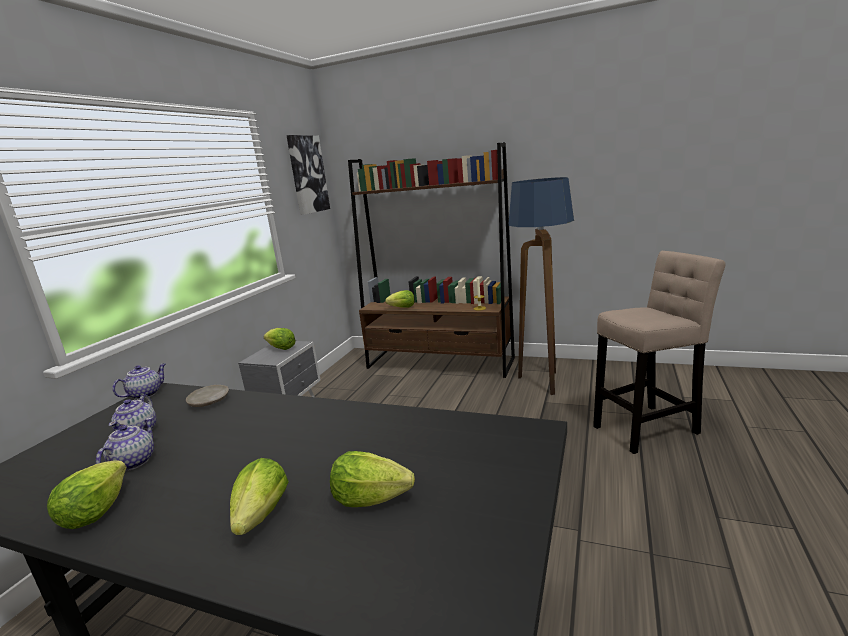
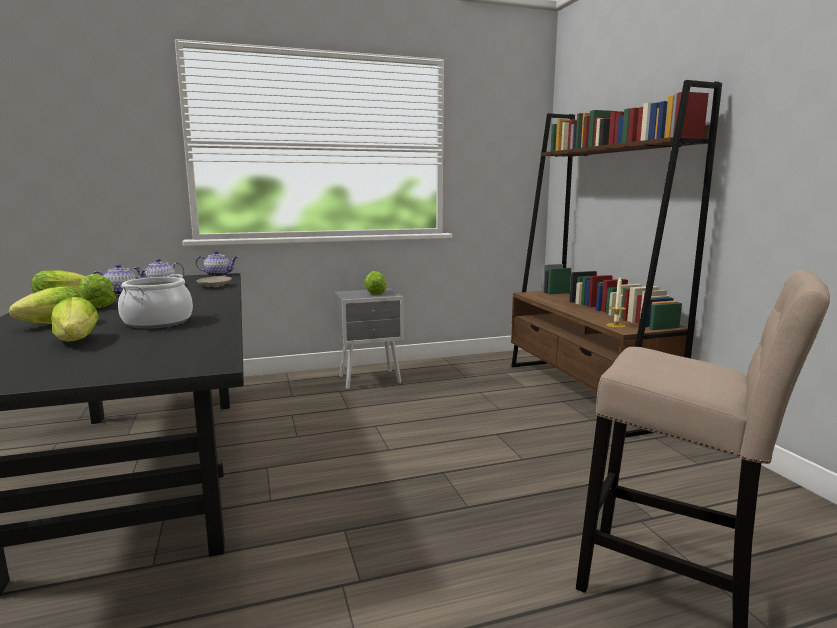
camera: 50 degrees right, 5 degrees down
(307, 174) = (513, 131): picture -> none
(346, 445) = (158, 322): none -> cooking pot
(402, 308) = (549, 302): lettuce -> lettuce (97, 306)
(543, 383) = (653, 466): floor lamp -> none

